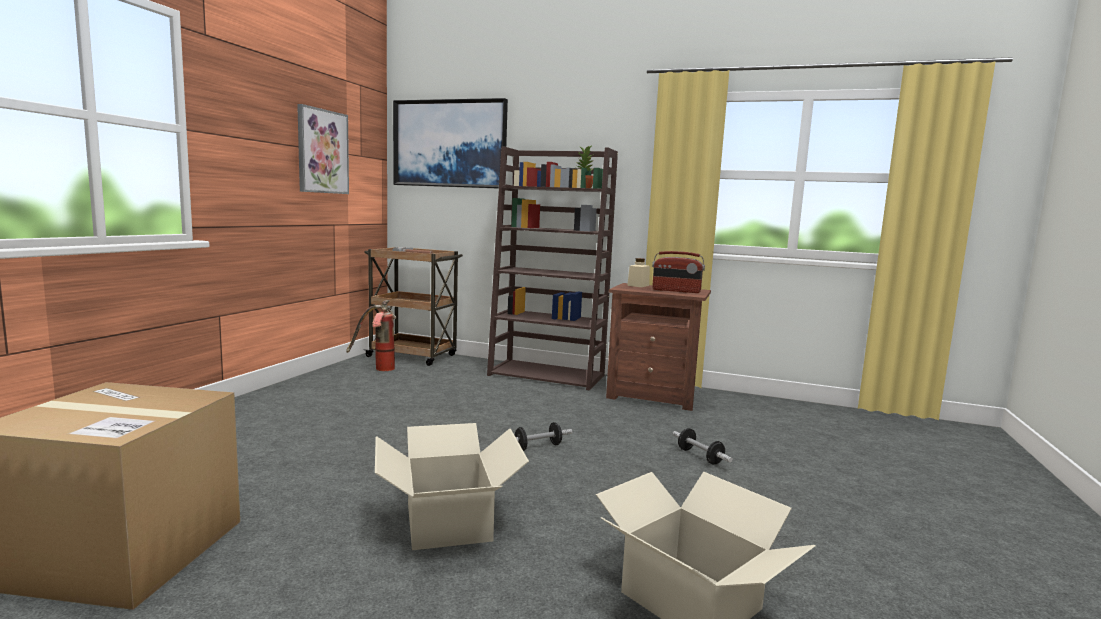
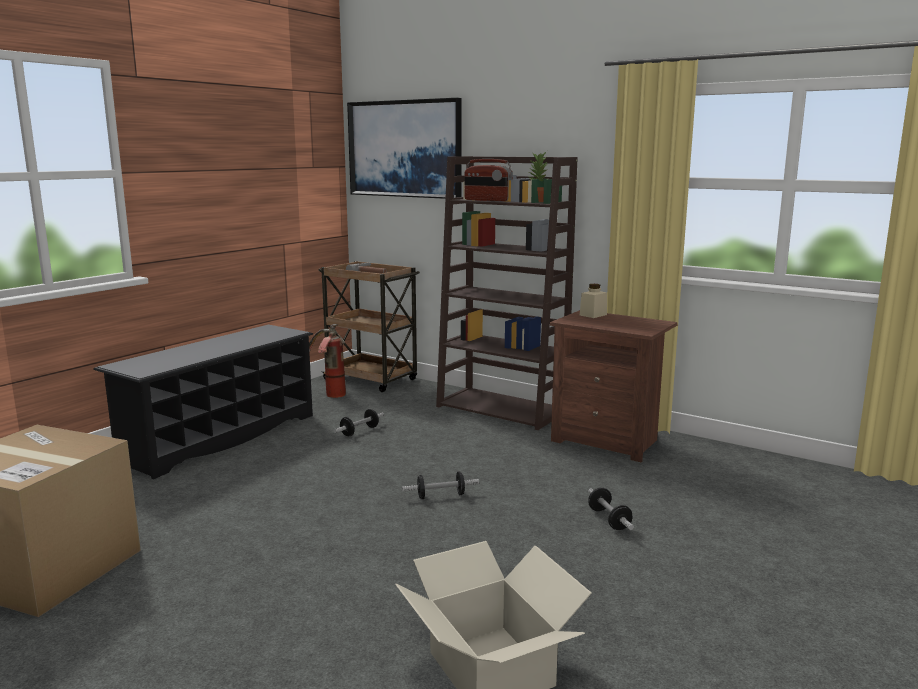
camera: 15 degrees right, 5 degrees up
(283, 408) = (220, 437): none -> black shoe rack
(322, 151) = (266, 170): picture -> none
(426, 397) = (359, 431): none -> dumbbell
(447, 522) = (311, 568): cardboard box -> none
(676, 291) = (629, 324): radio -> radio (487, 200)

